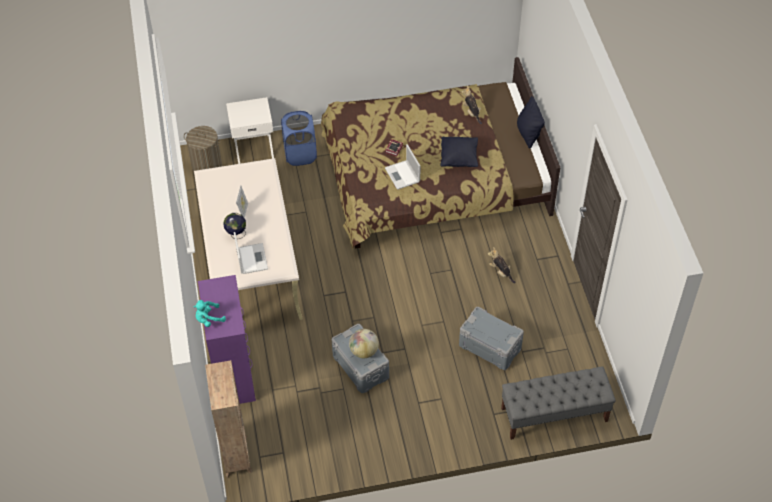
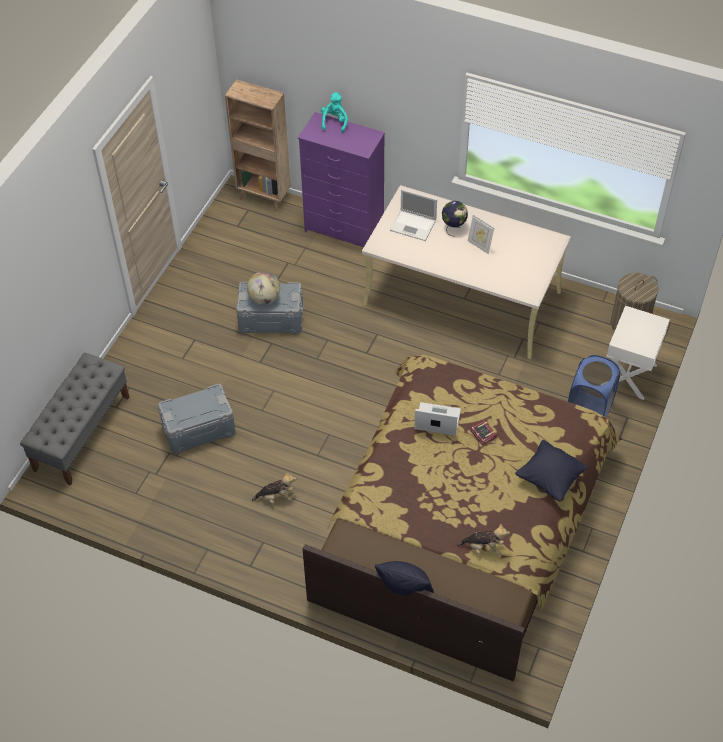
camera: 125 degrees right, 0 degrees up
(459, 159) = (419, 487): black pillow -> black pillow (549, 478)

